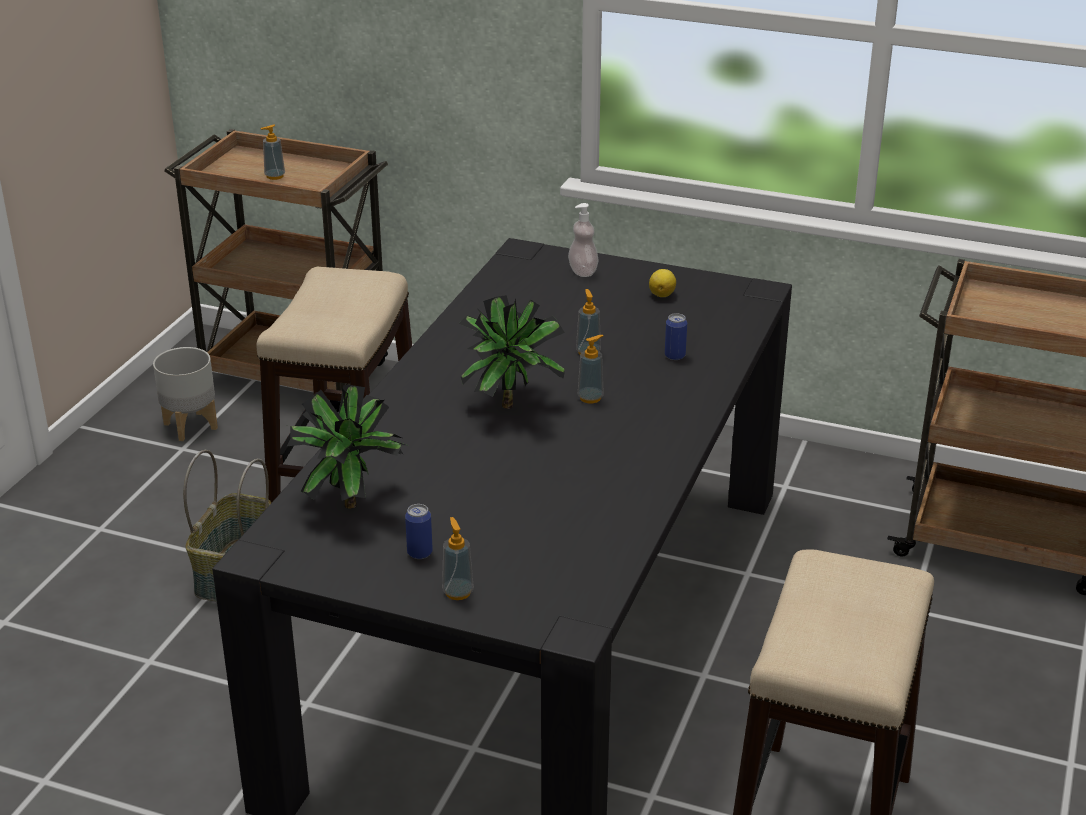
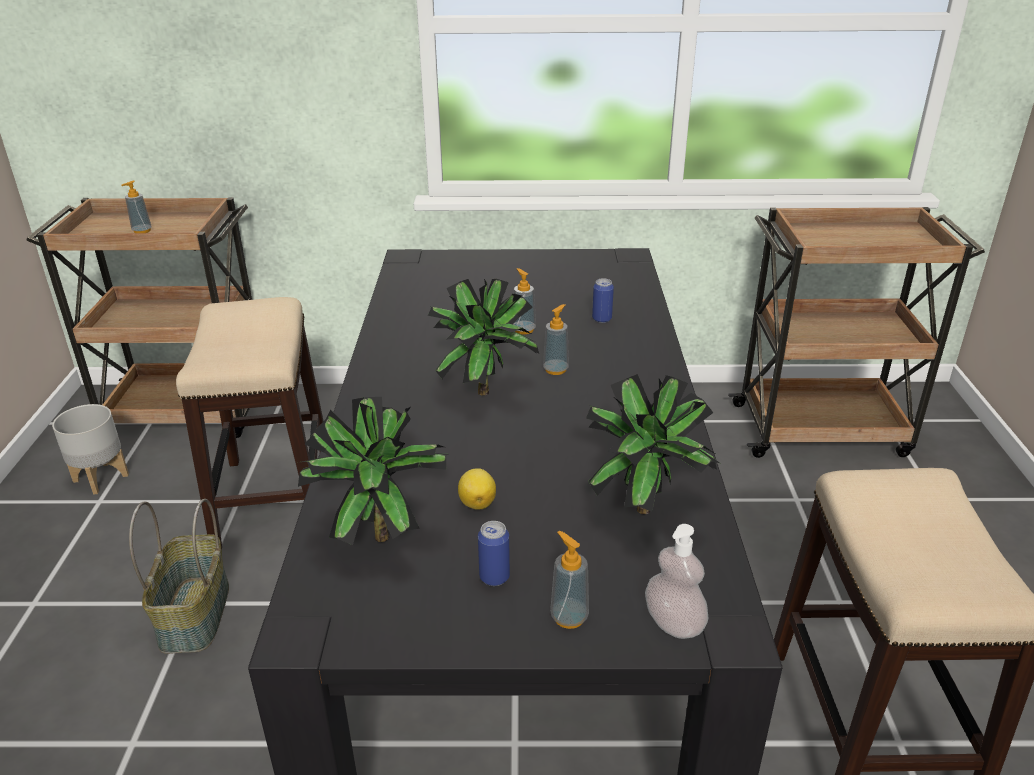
camera: 20 degrees left, 0 degrees up
(581, 529) = (645, 504): none -> potted plant
(583, 272) = (471, 265): soap dispenser -> soap dispenser (673, 623)
(662, 294) = (551, 272): lemon -> lemon (477, 502)

